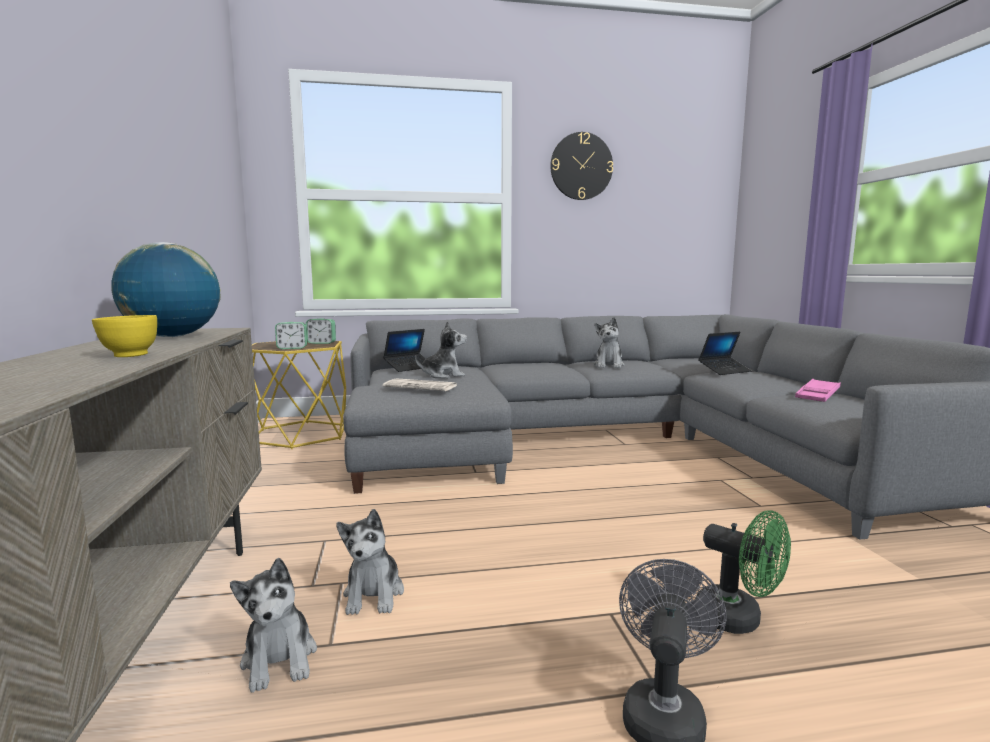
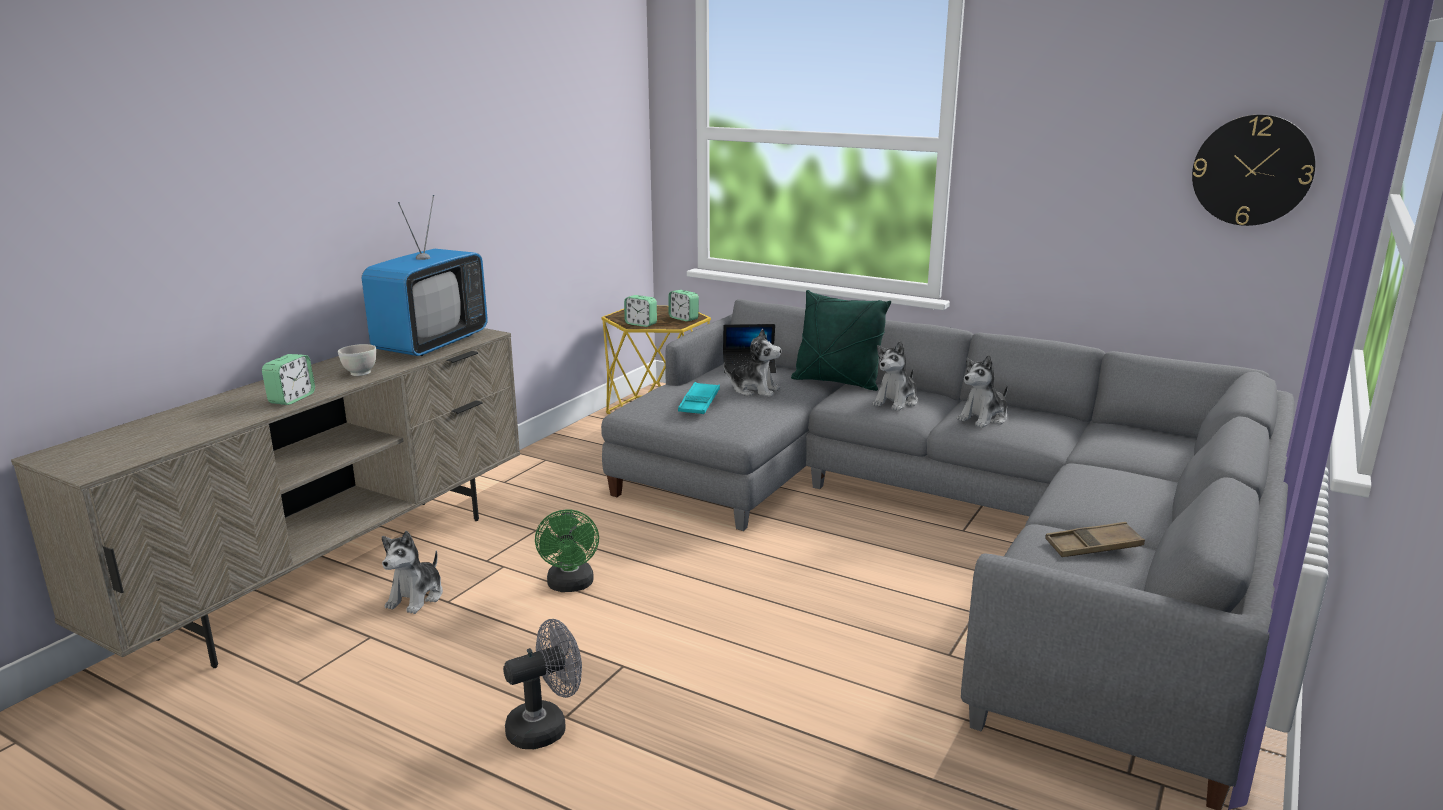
camera: 40 degrees right, 10 degrees up
(65, 379) = (292, 399): none -> alarm clock
(129, 355) = (360, 373): yellow bowl -> white bowl
(172, 337) = (431, 344): globe -> television
(374, 594) = (509, 583): plush toy -> plush toy (896, 402)
(422, 386) = (699, 403): newspaper -> turquoise tray
(483, 366) = (837, 382): none -> green pillow
(581, 166) = (1066, 98): wall clock -> wall clock (1252, 170)
(724, 371) = (1110, 471): laptop -> none
(738, 620) = (698, 715): green fan -> green fan (570, 586)
(817, 395) = (1093, 546): pink tray -> brown tray

